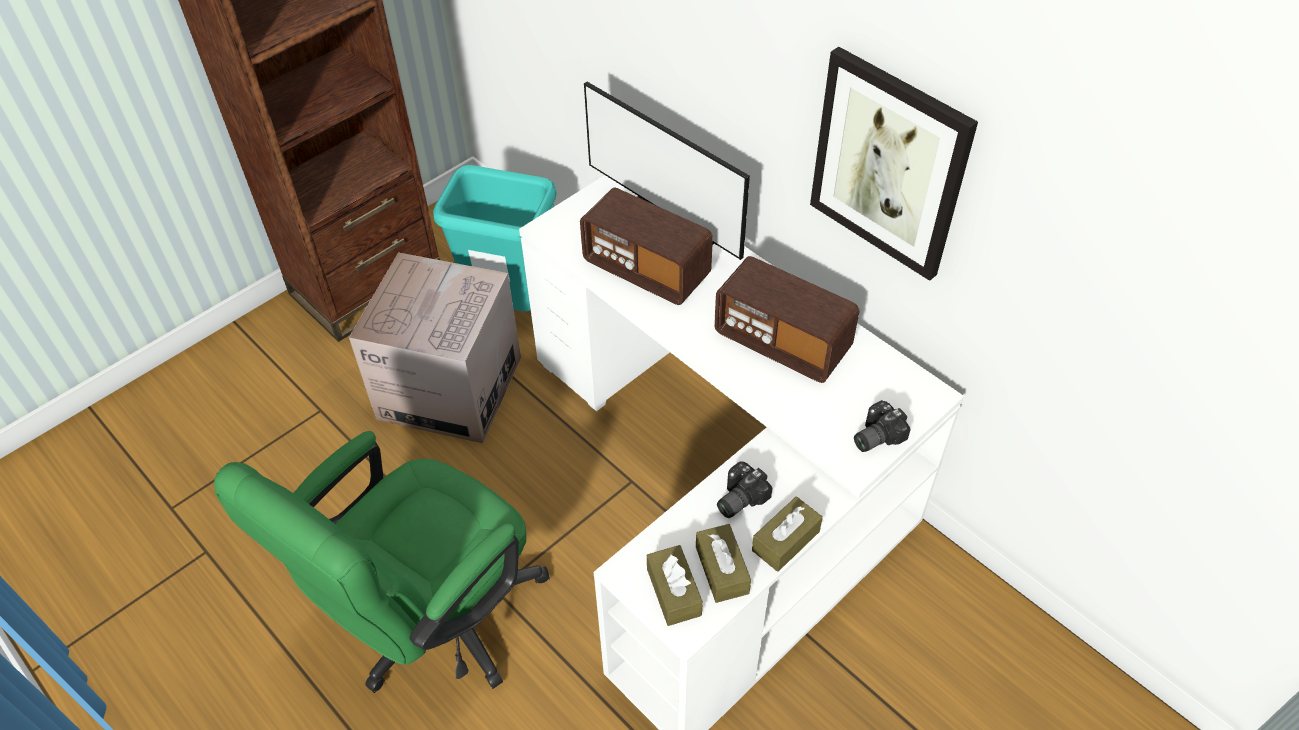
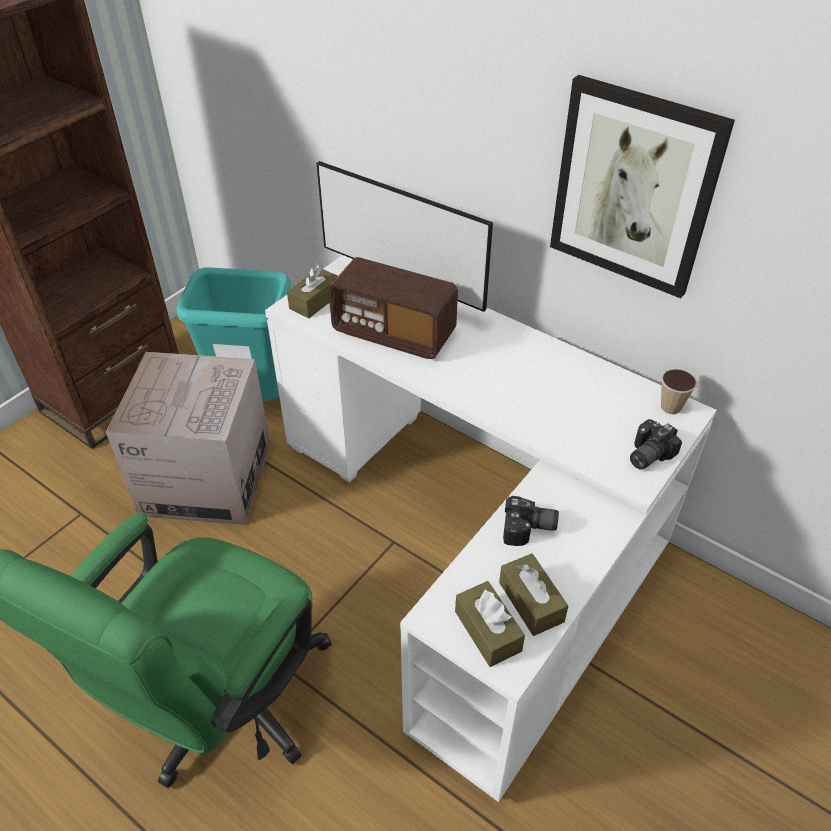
camera: 10 degrees left, 5 degrees down
(737, 498) = (529, 530): camera -> camera turned 120 degrees counterclockwise
(782, 343) = (536, 382): radio -> none
(785, 541) = (586, 564): brown tissue box -> brown tissue box (315, 301)
(915, 387) = (670, 407): none -> cup

